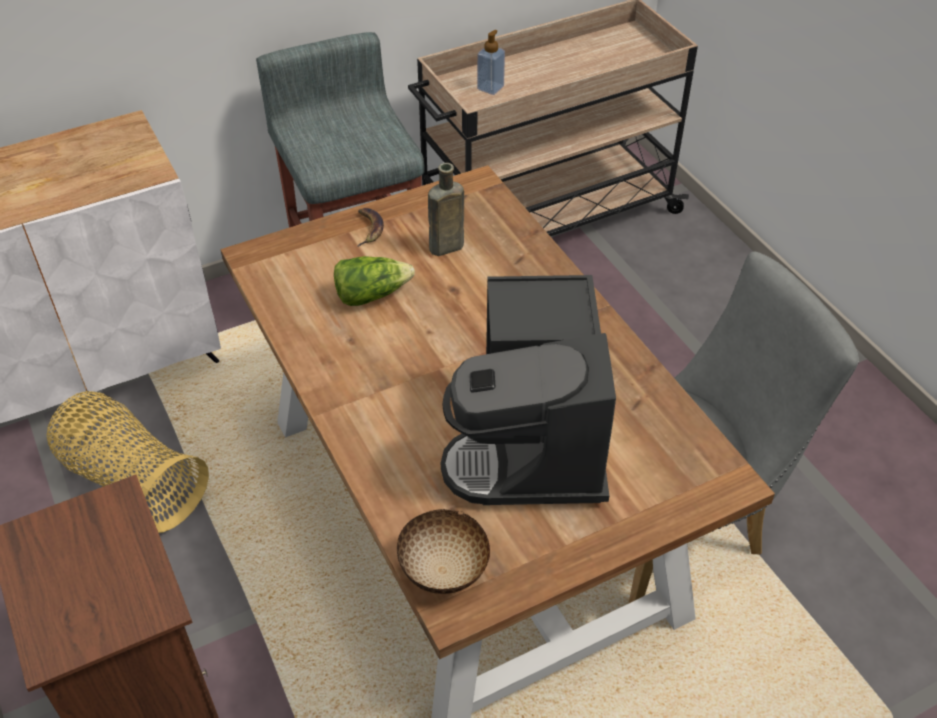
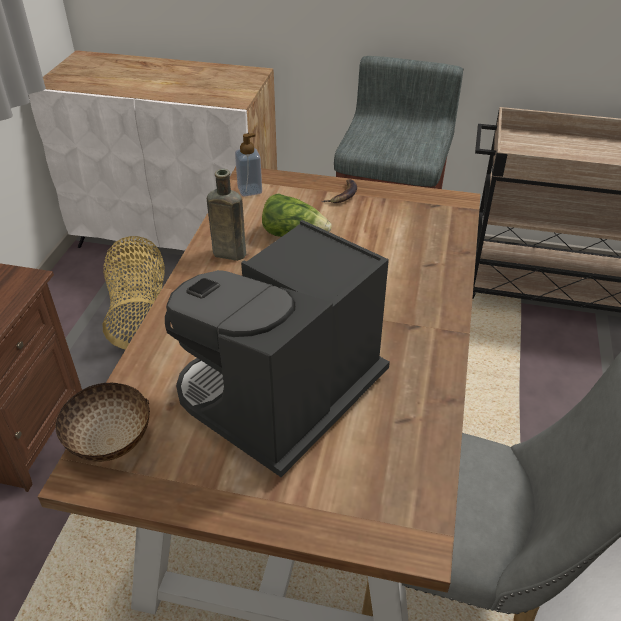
camera: 40 degrees right, 5 degrees down
(444, 248) = (381, 230): brown bottle -> brown bottle (227, 253)
(490, 88) = (547, 151): soap dispenser -> soap dispenser (250, 190)

